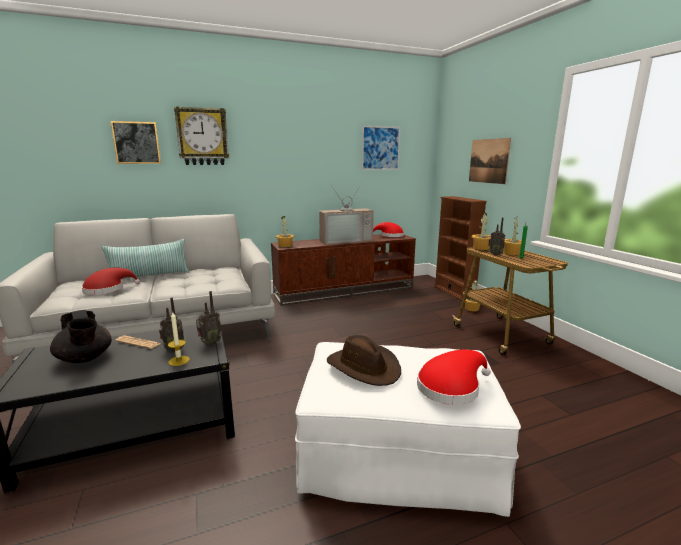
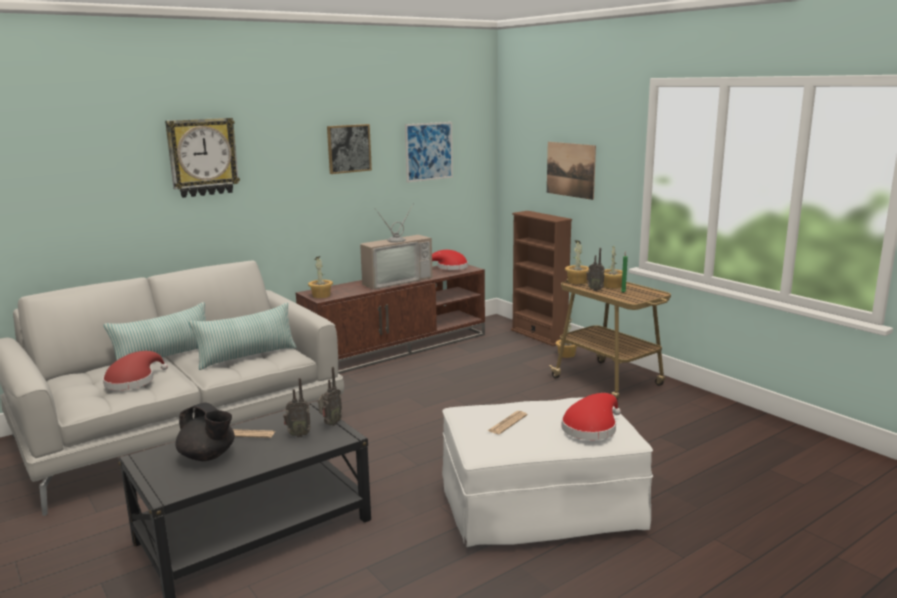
camera: 15 degrees left, 0 degrees up
(136, 143) = (115, 173): picture -> picture (349, 148)
(179, 361) = (315, 444): candle -> none
(202, 281) = (247, 356): none -> pillow
(364, 367) = (507, 423): brown hat -> newspaper

